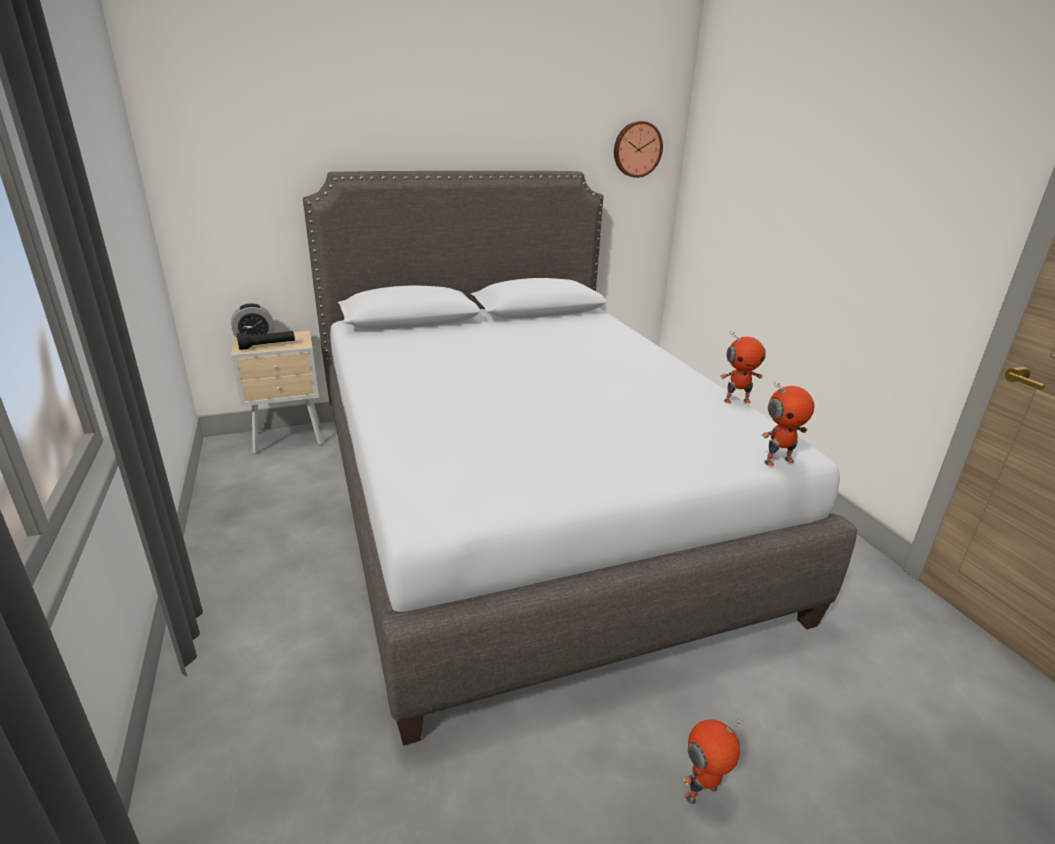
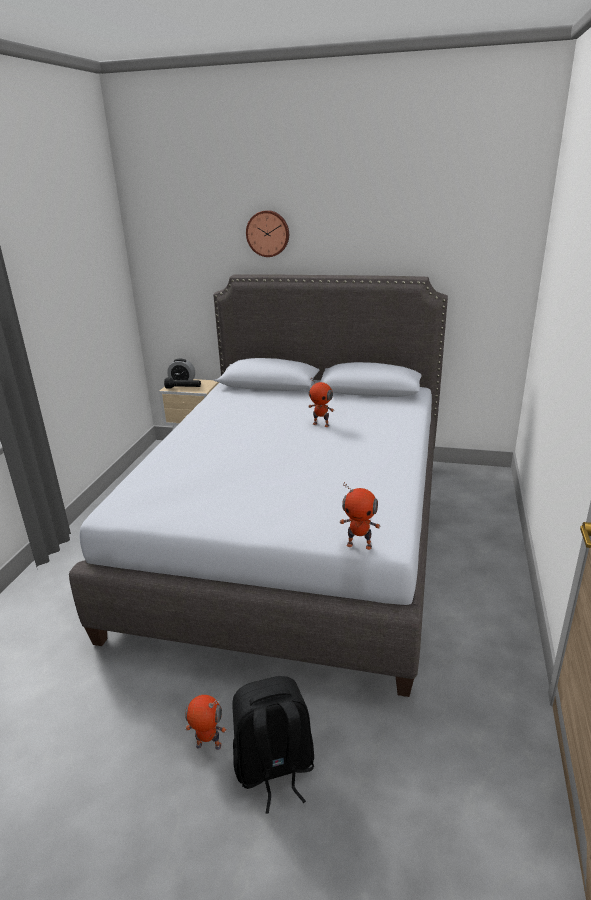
camera: 35 degrees right, 0 degrees up
(636, 149) = (489, 258): wall clock -> wall clock (268, 233)
(736, 400) = (406, 494): toy robot -> toy robot (321, 424)
(794, 774) = (274, 769): none -> black backpack

